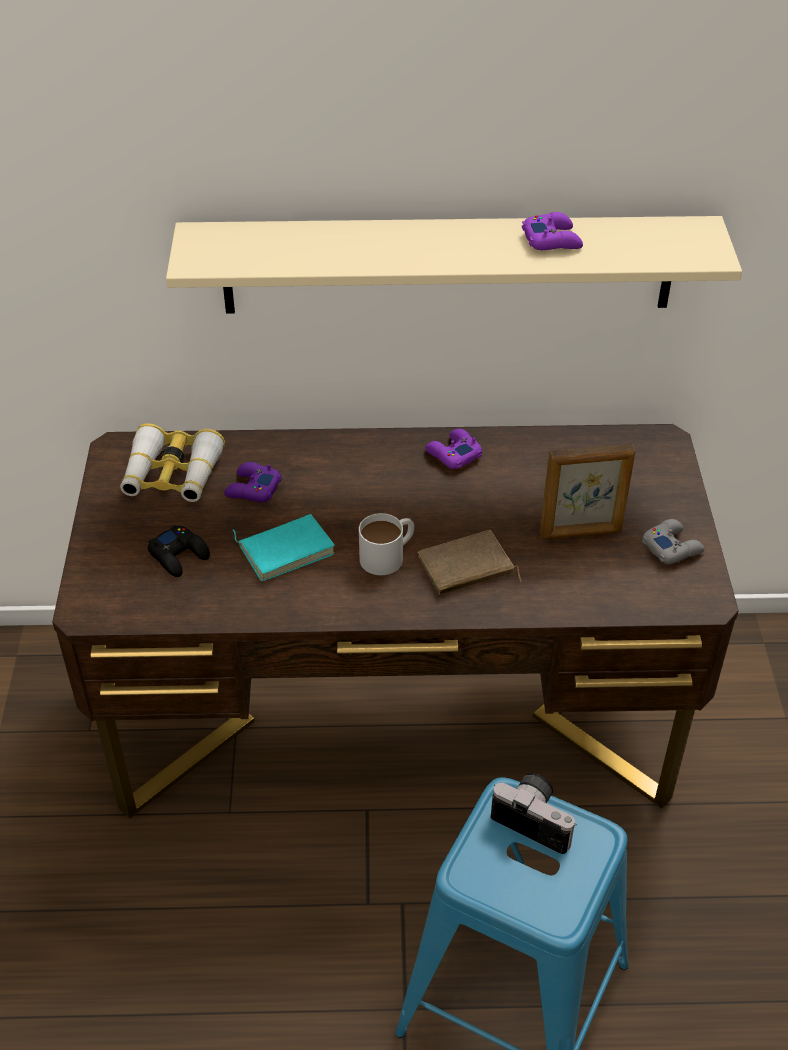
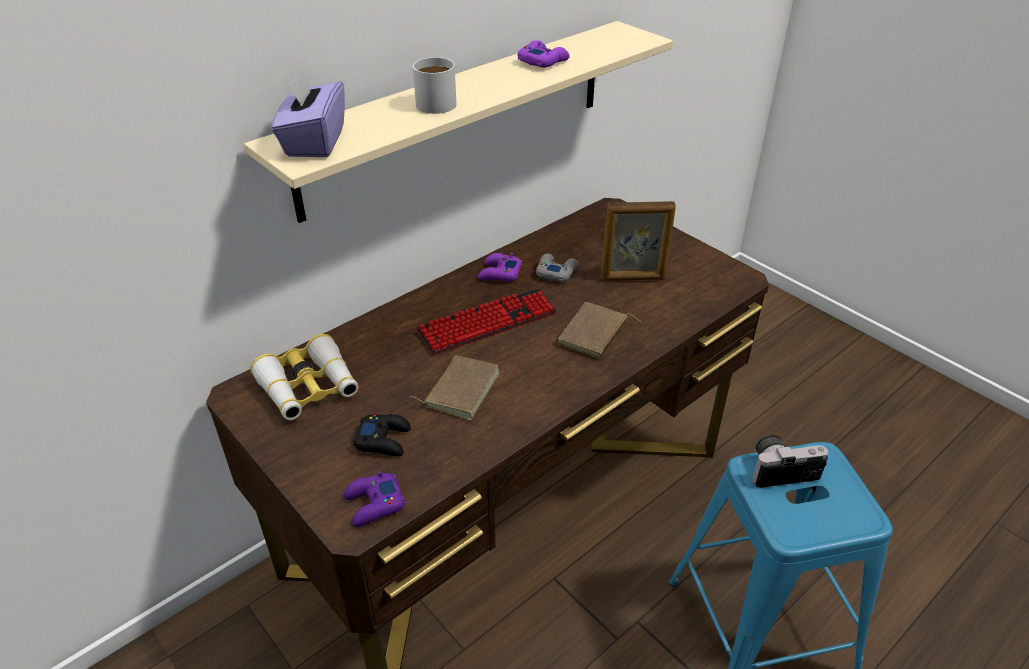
camera: 40 degrees left, 5 degrees down
(226, 246) = (314, 142): none -> purple tissue box
(252, 489) = (385, 364): purple game controller -> purple game controller (374, 504)
(286, 548) = (460, 389): turquoise book -> brown book
(382, 499) = (487, 323): none -> keyboard
(388, 555) = (535, 354): white mug -> white mug (438, 101)
(581, 533) = (633, 278): picture frame -> picture frame turned 45 degrees clockwise
(671, 547) = (690, 260): grey game controller -> grey game controller (556, 272)

